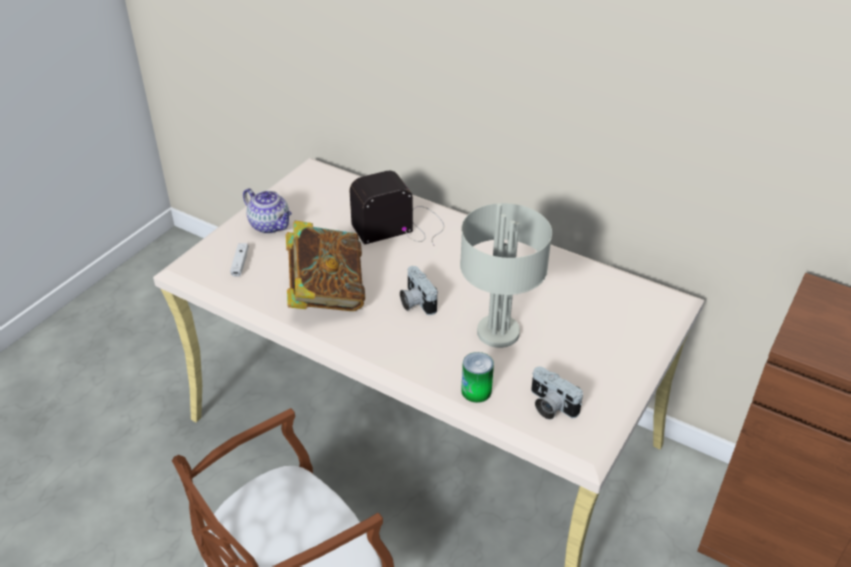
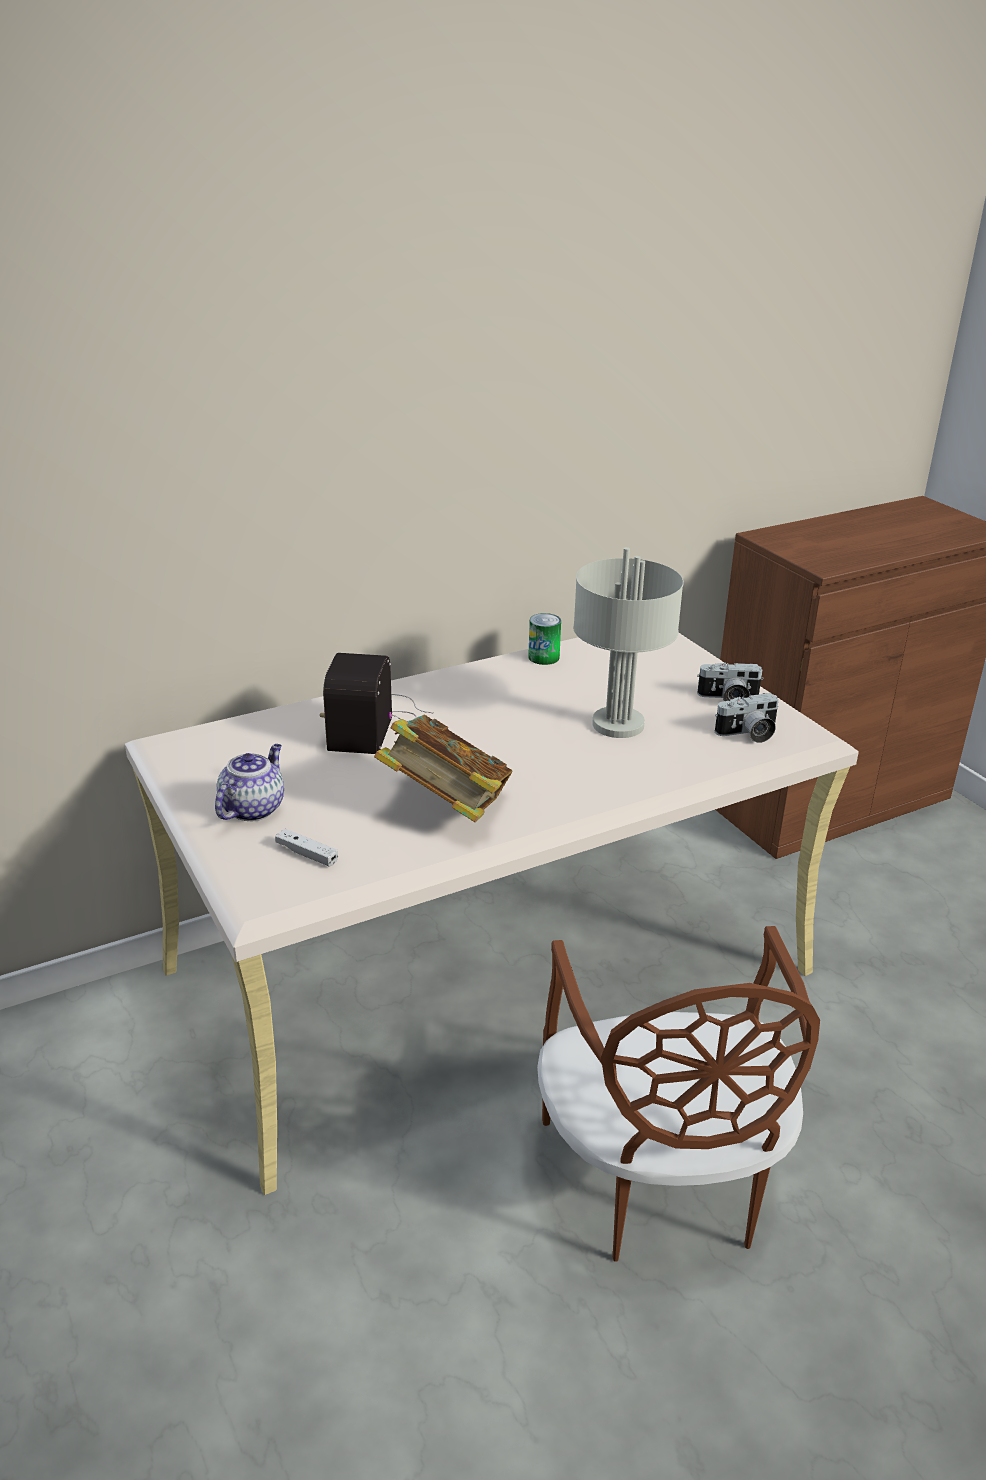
camera: 60 degrees left, 10 degrees down
(270, 225) = (253, 808): teapot -> teapot turned 45 degrees counterclockwise
(415, 302) = (520, 754): camera -> camera (728, 699)
(476, 391) = (696, 765): can -> can (543, 657)

